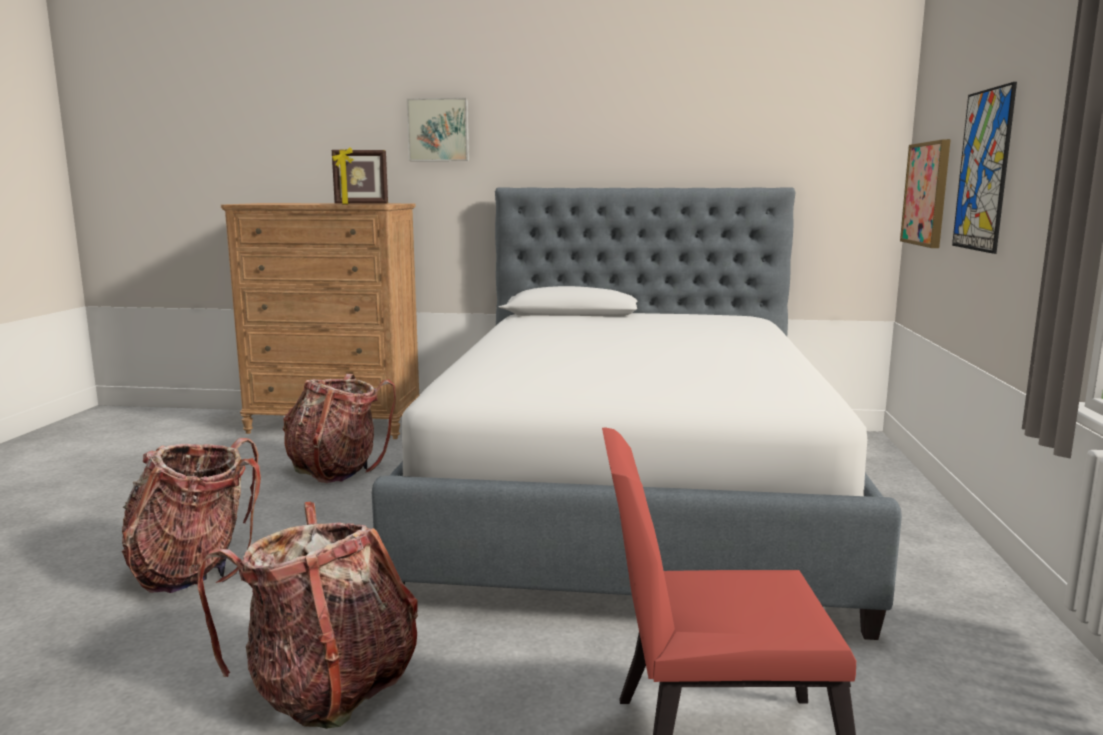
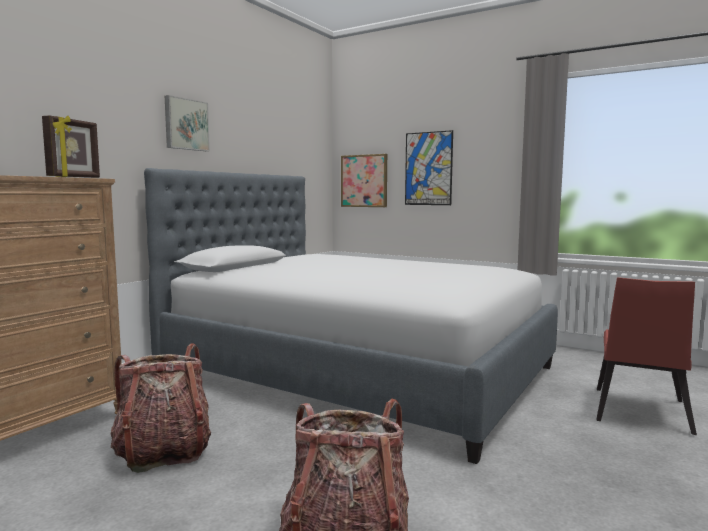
camera: 65 degrees left, 5 degrees down
(327, 686) = (579, 496): backpack -> none
(439, 130) = (84, 109): picture -> picture (185, 124)

